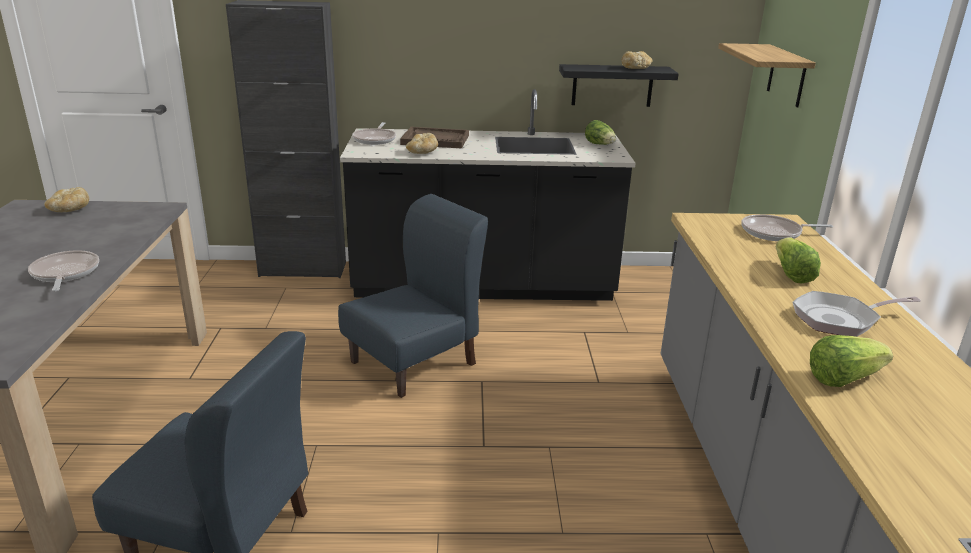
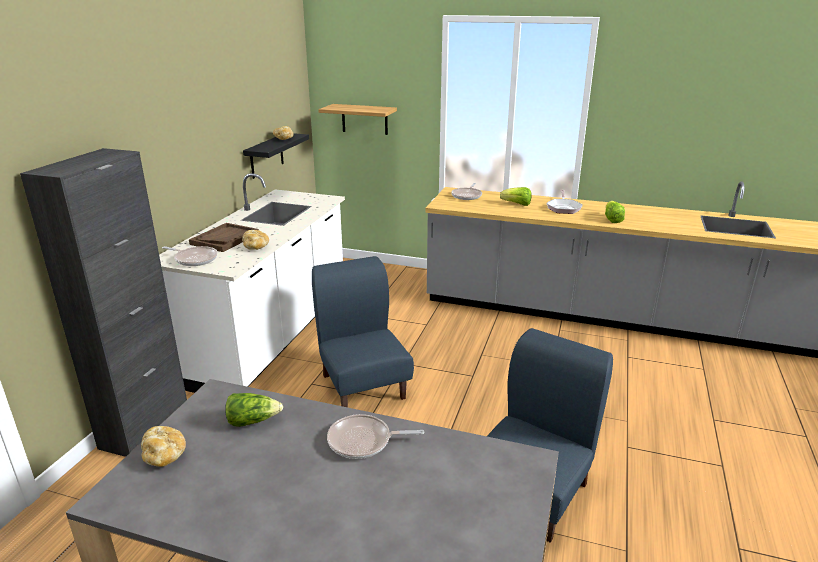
camera: 70 degrees left, 0 degrees up
(483, 285) = (270, 337): black counter -> white counter
(600, 145) = (298, 197): lettuce -> lettuce (253, 421)

